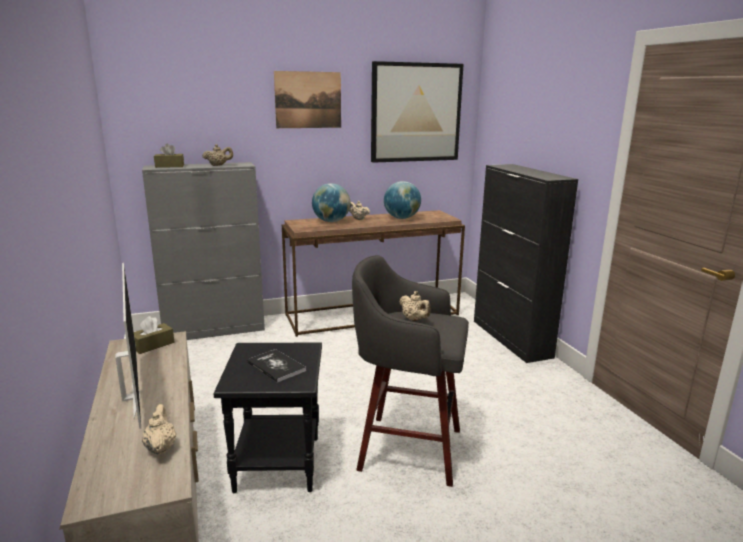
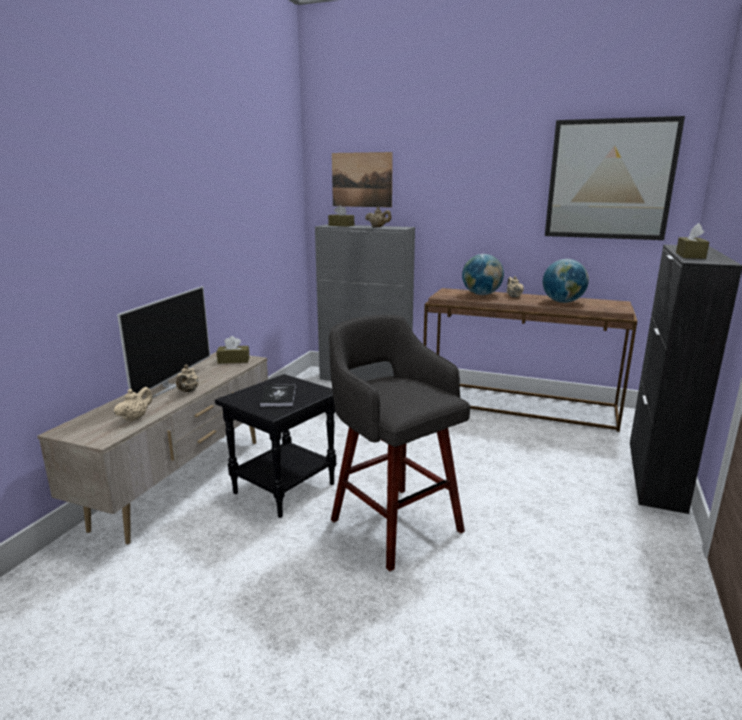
camera: 40 degrees right, 0 degrees up
(308, 100) = (479, 165): picture -> picture (361, 180)
(414, 319) = (403, 386): beige teapot -> beige teapot (188, 391)
(533, 174) = (690, 255): none -> brown tissue box

